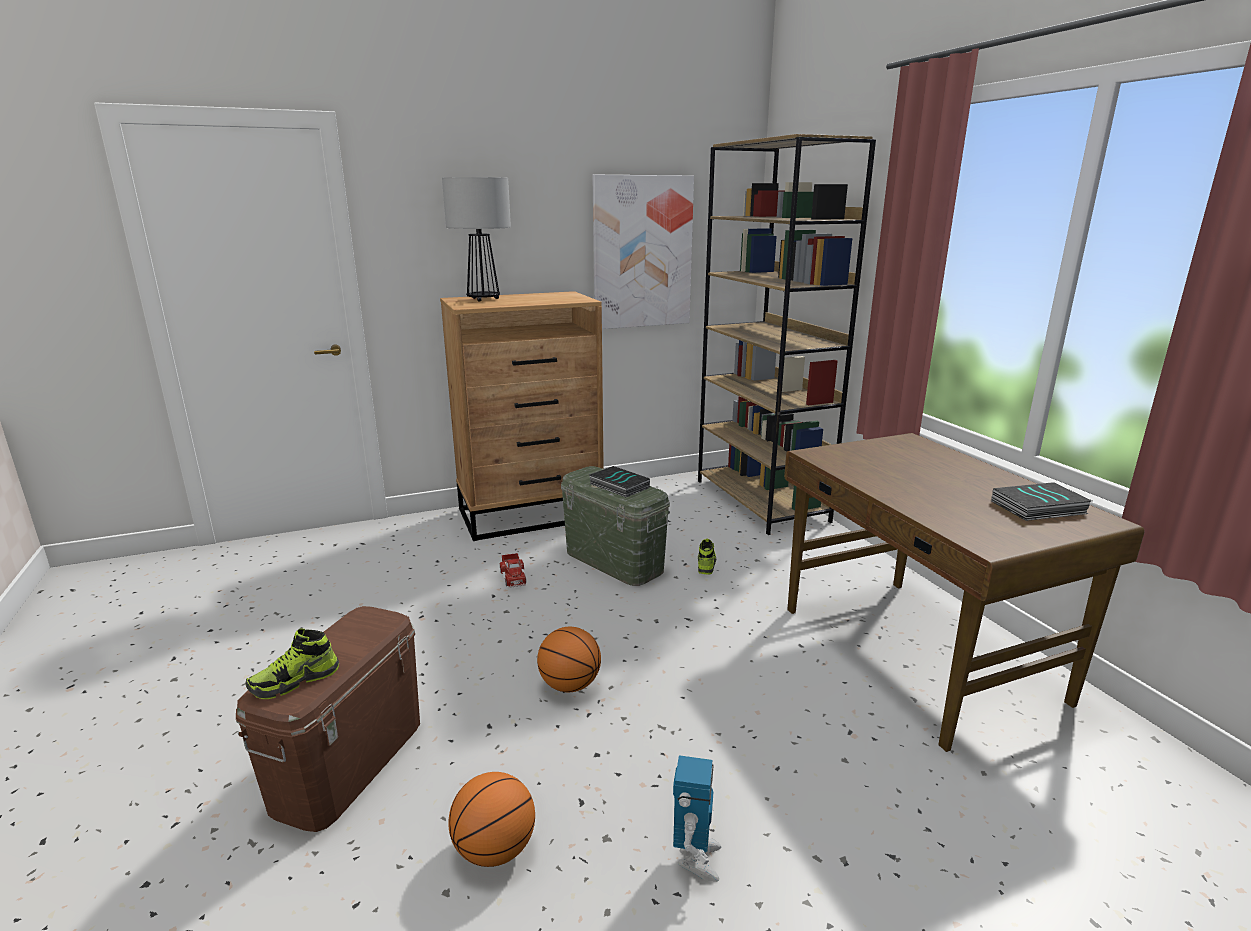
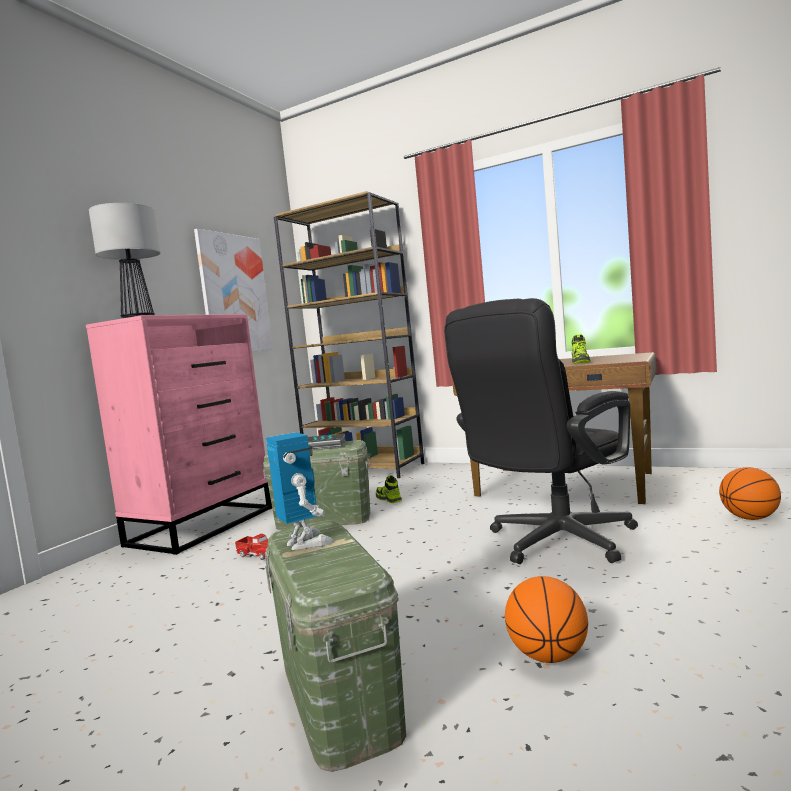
camera: 40 degrees left, 15 degrees down
(295, 681) = (334, 570): shoe -> shoe (580, 362)
(349, 762) = (338, 696): brown storage box -> green storage box
(532, 514) = (203, 525): brown dresser -> pink dresser
(570, 685) = (421, 573): basketball -> basketball (750, 518)
(696, 859) = (647, 588): toy robot -> toy robot (305, 543)
(730, 732) = (552, 543): none -> black office chair
(1038, 508) = (610, 357): book -> none

